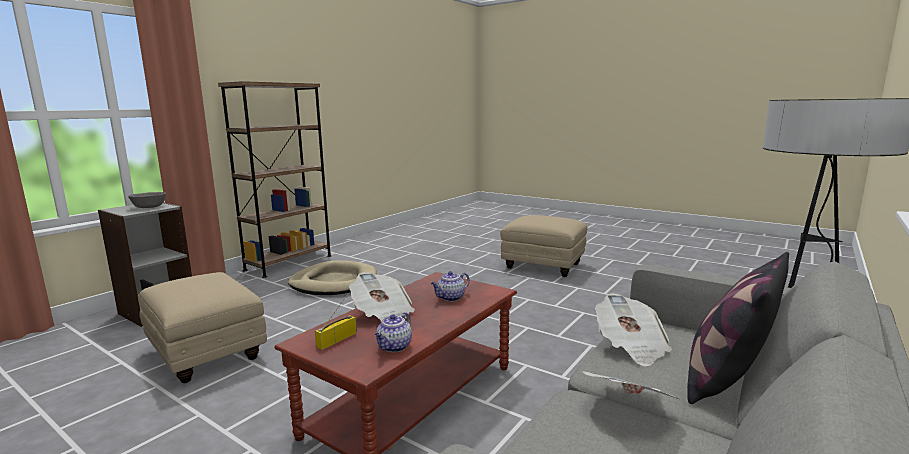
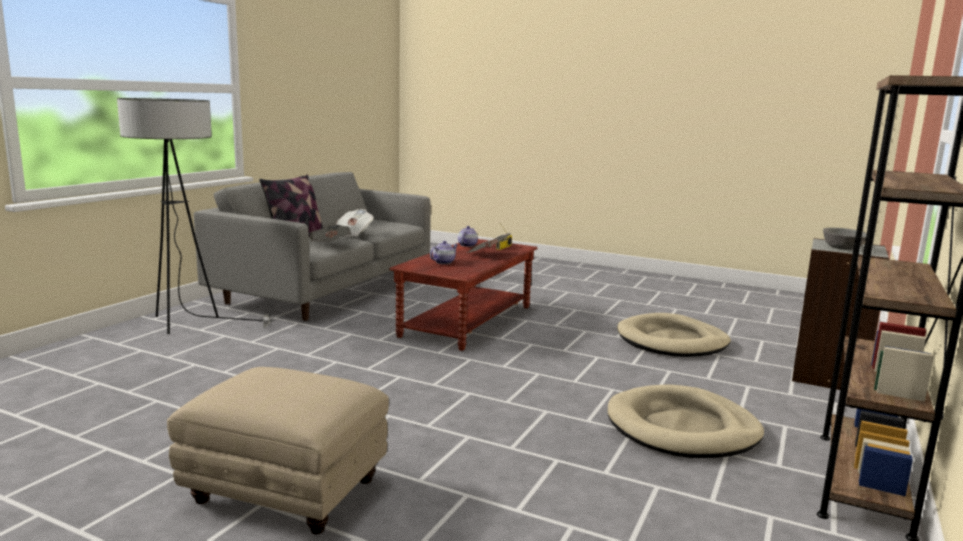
camera: 170 degrees right, 0 degrees up
(206, 353) = (672, 341): beige ottoman -> beige dog bed

